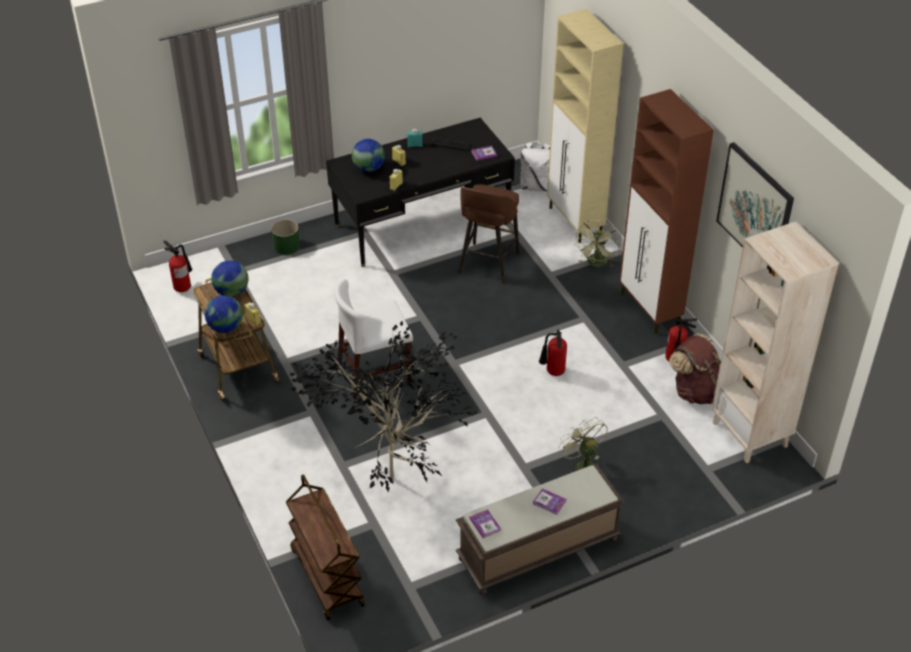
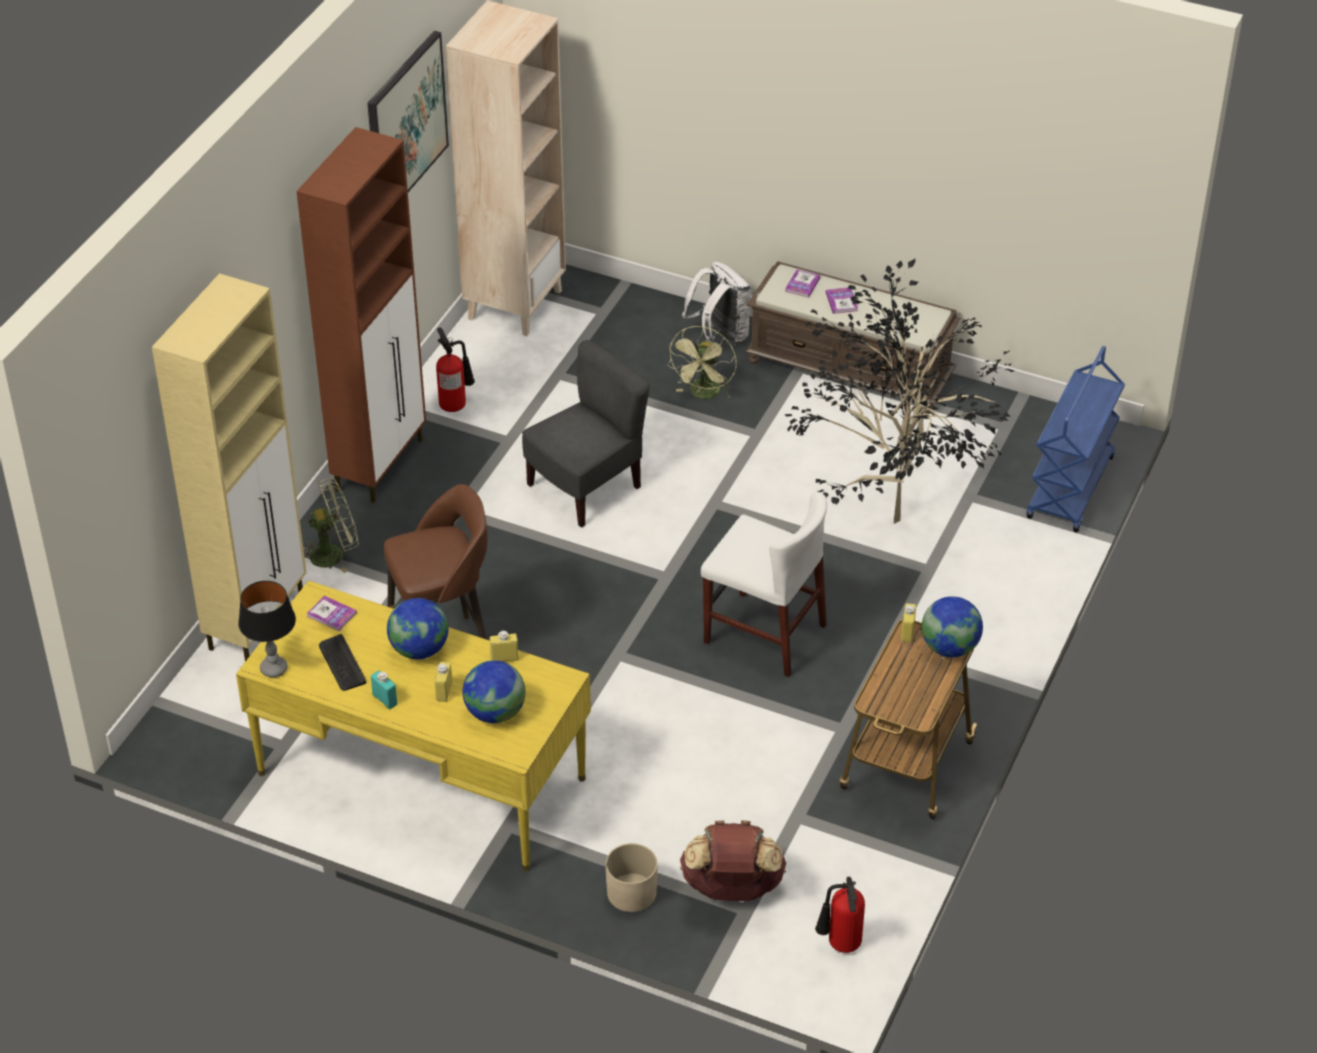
camera: 130 degrees left, 0 degrees up
(232, 292) = (888, 688): globe -> globe (419, 649)
(287, 246) = (631, 892): green planter -> beige planter
(326, 576) = (1071, 489): brown cart -> blue cart
(422, 223) = (422, 776): black desk -> yellow desk
(470, 127) = (274, 668): none -> table lamp
(485, 524) = (922, 326): book -> book (802, 284)
(535, 186) = (205, 706): white backpack -> white backpack (720, 336)
(552, 372) = (586, 487): fire extinguisher -> grey chair
(696, 390) = (488, 368): brown backpack -> brown backpack (732, 889)

